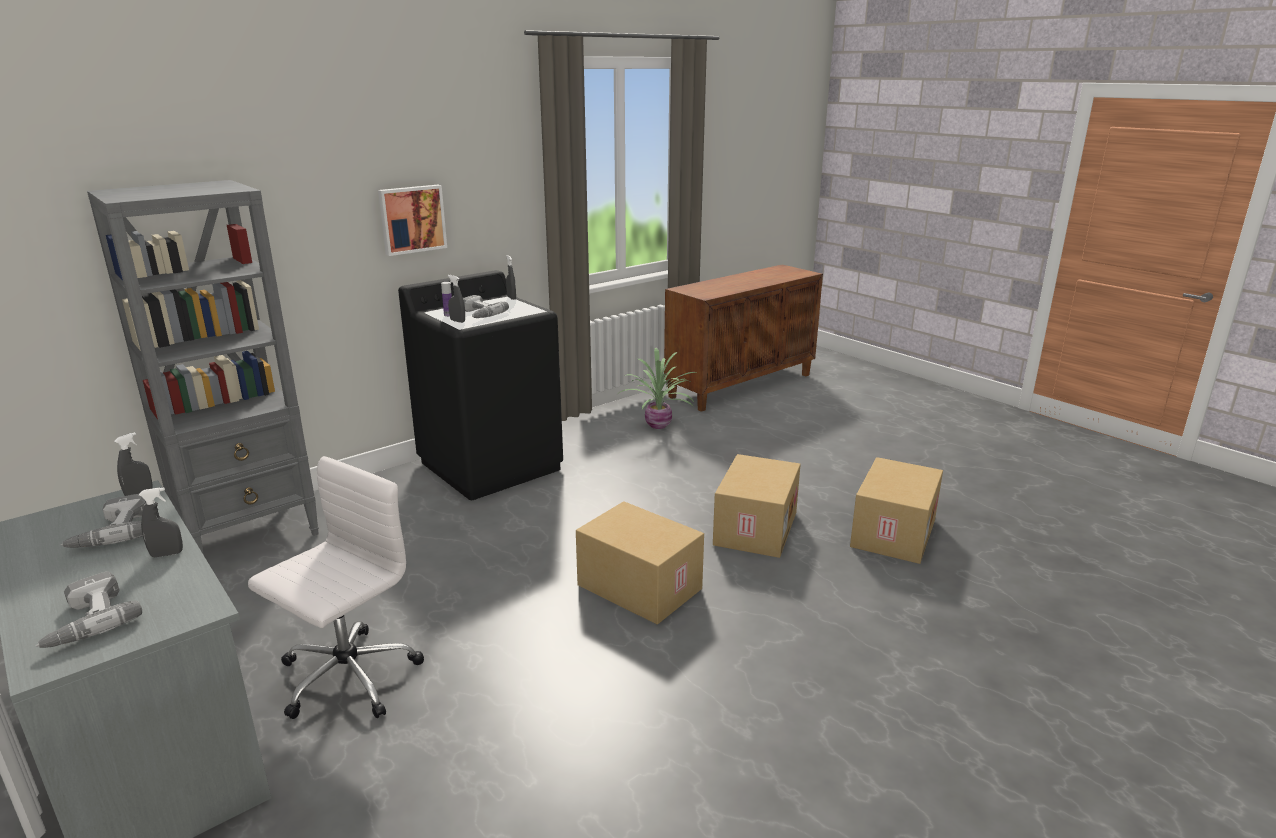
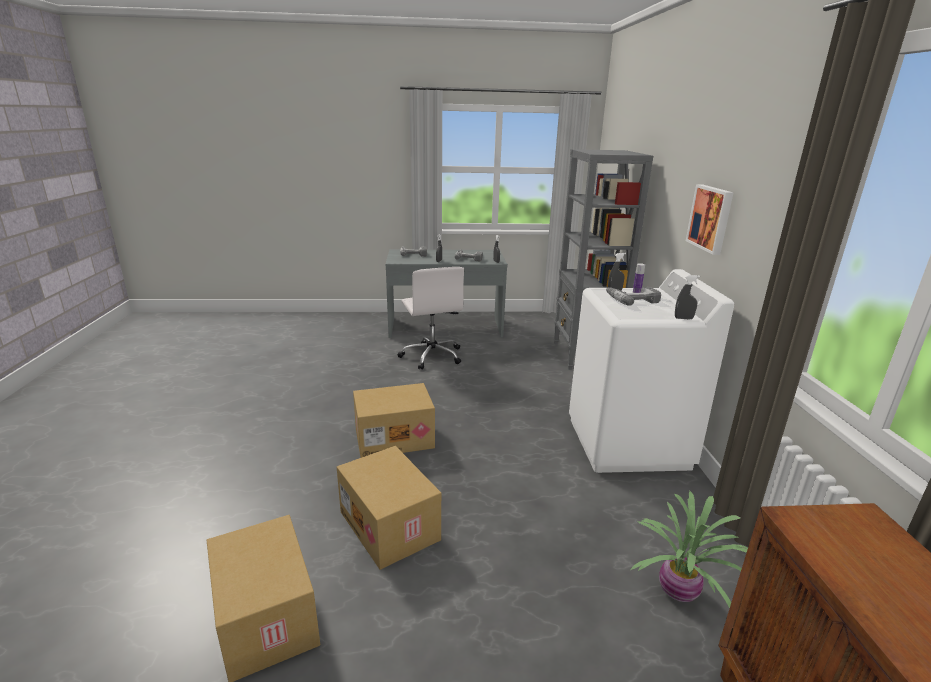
camera: 125 degrees right, 0 degrees up
(491, 465) = (628, 443): black washing machine -> white washing machine

